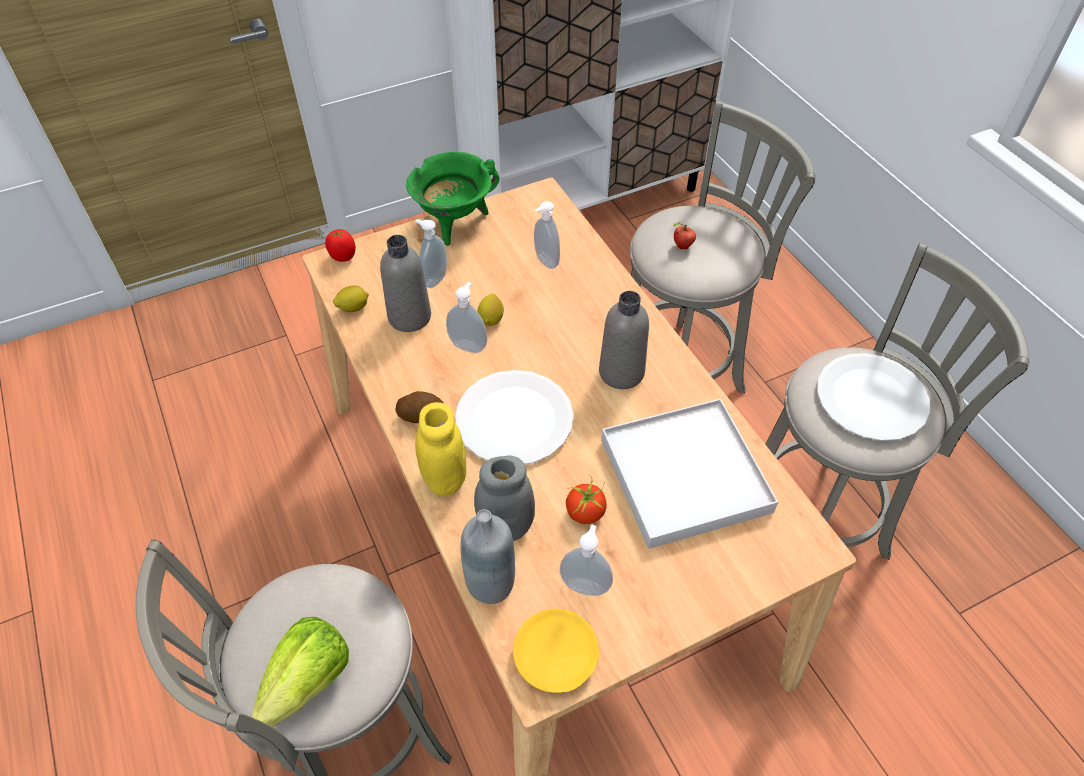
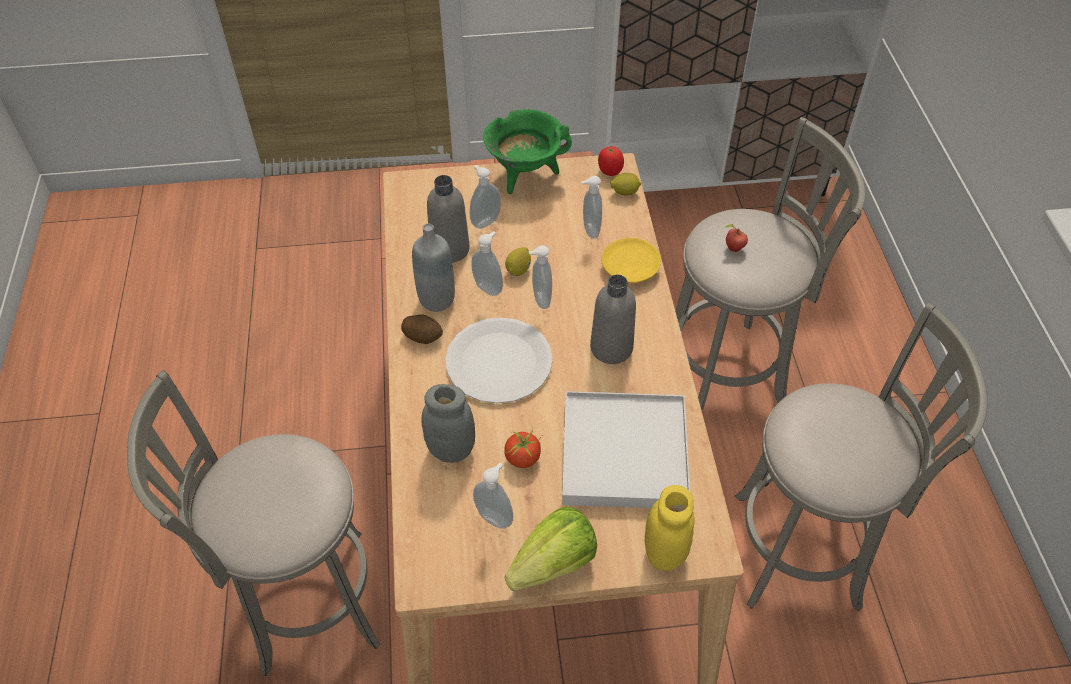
camera: 20 degrees right, 0 degrees up
(309, 682) = (254, 523): lettuce -> lettuce (553, 564)
(343, 257) = (416, 182): tomato -> tomato (609, 171)
(353, 308) = (406, 229): lemon -> lemon (624, 192)
(445, 479) = (419, 395): yellow jar -> yellow jar (664, 552)
(490, 584) = (418, 491): grey bottle -> grey bottle (436, 299)
(527, 344) = (540, 300): none -> soap dispenser
(555, 657) = (444, 565): yellow plate -> yellow plate (629, 268)
(871, 399) = (846, 440): white plate -> none

